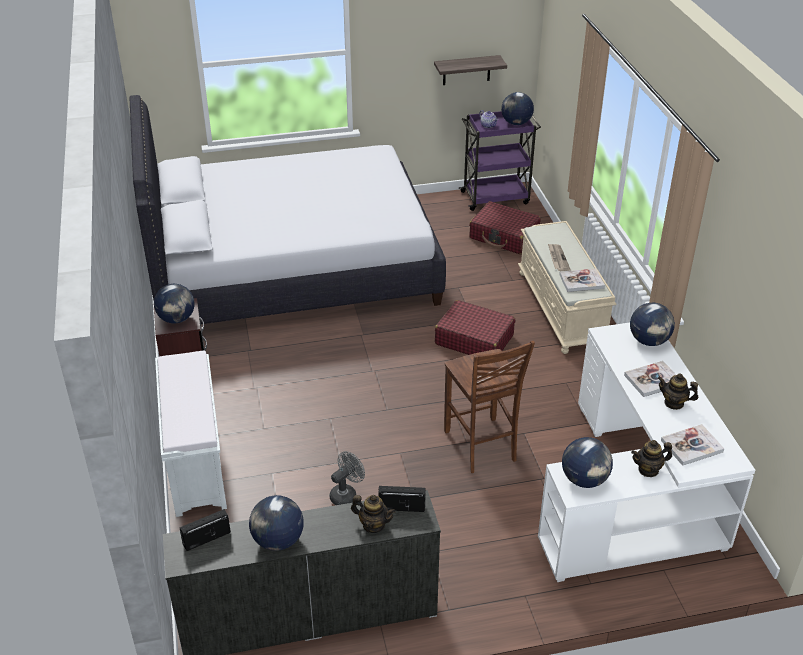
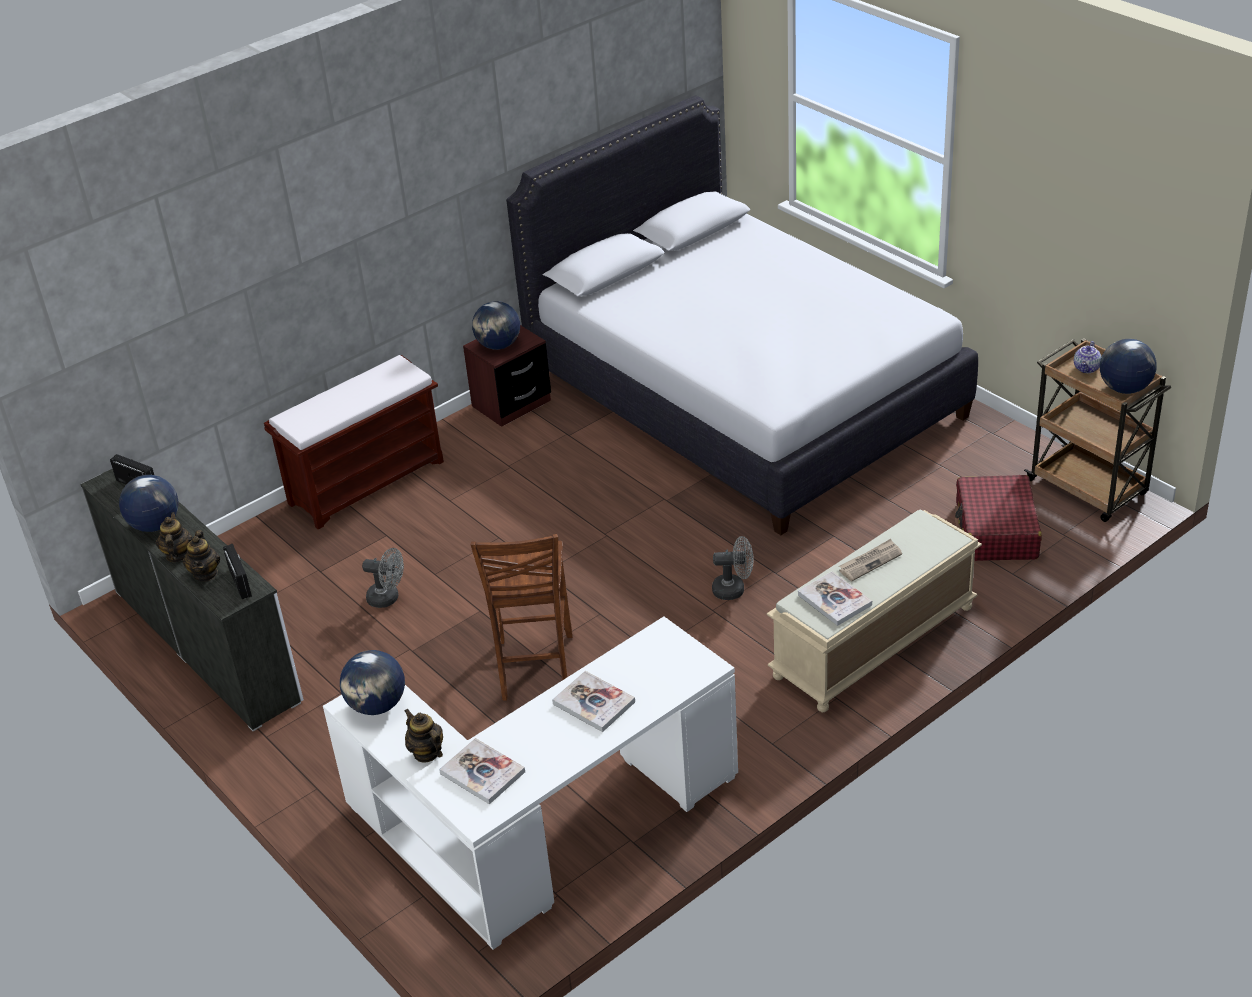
camera: 65 degrees right, 0 degrees up
(196, 463) = (367, 481): white bench -> brown bench
(466, 70) = (1095, 270): shelf -> none
(474, 339) = (734, 589): red suitcase -> grey fan
(481, 447) = (534, 669): brown chair -> brown chair turned 45 degrees counterclockwise
(496, 197) = (1089, 488): purple cart -> brown cart
(649, 341) = (677, 677): globe -> none
(674, 403) = (559, 735): teapot -> teapot (178, 555)

